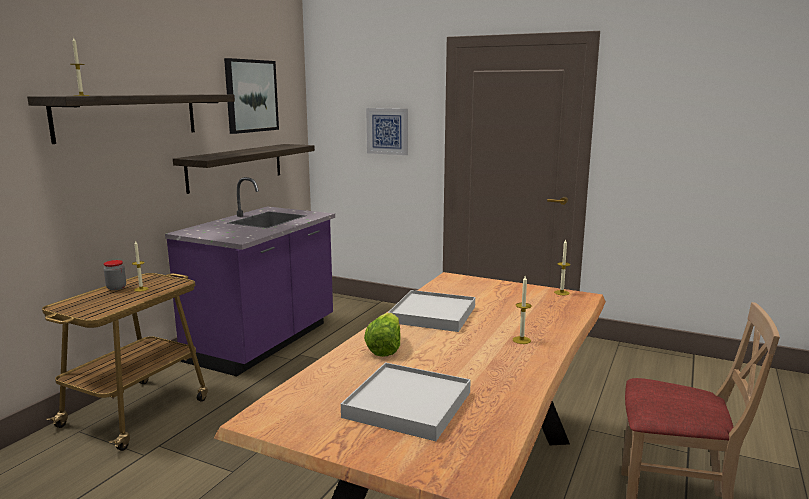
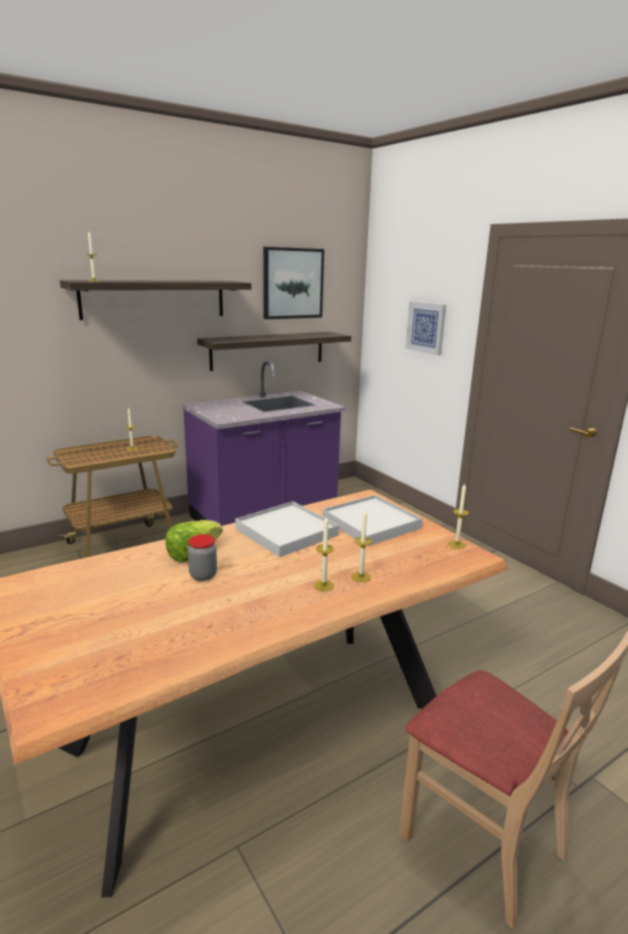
camera: 30 degrees right, 5 degrees up
(116, 288) = (117, 444): jar -> jar (203, 575)
(407, 405) = (121, 615): white tray -> white tray (371, 523)
(536, 328) = (360, 577): none -> candle

